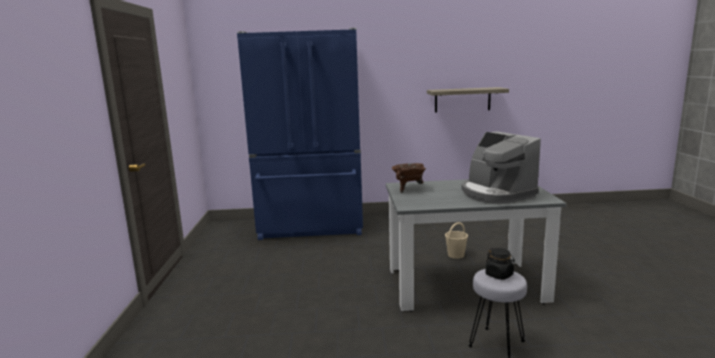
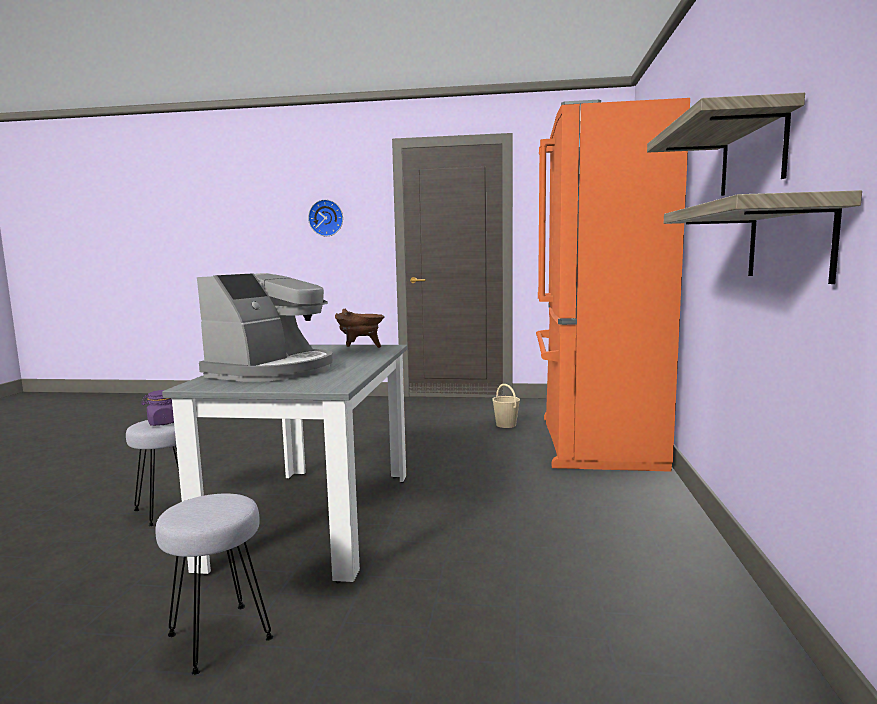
camera: 100 degrees right, 5 degrees down
(55, 101) = (326, 218): none -> wall clock
(311, 227) = (594, 442): blue fridge -> orange fridge
(429, 70) = (752, 154): none -> shelf
(455, 255) = (429, 529): beige bucket -> beige bucket (505, 425)
(496, 193) = (273, 370): coffee machine -> coffee machine turned 135 degrees clockwise
(499, 275) = (163, 423): black jar -> purple jar
(580, 280) = (218, 638): none -> grey stool

